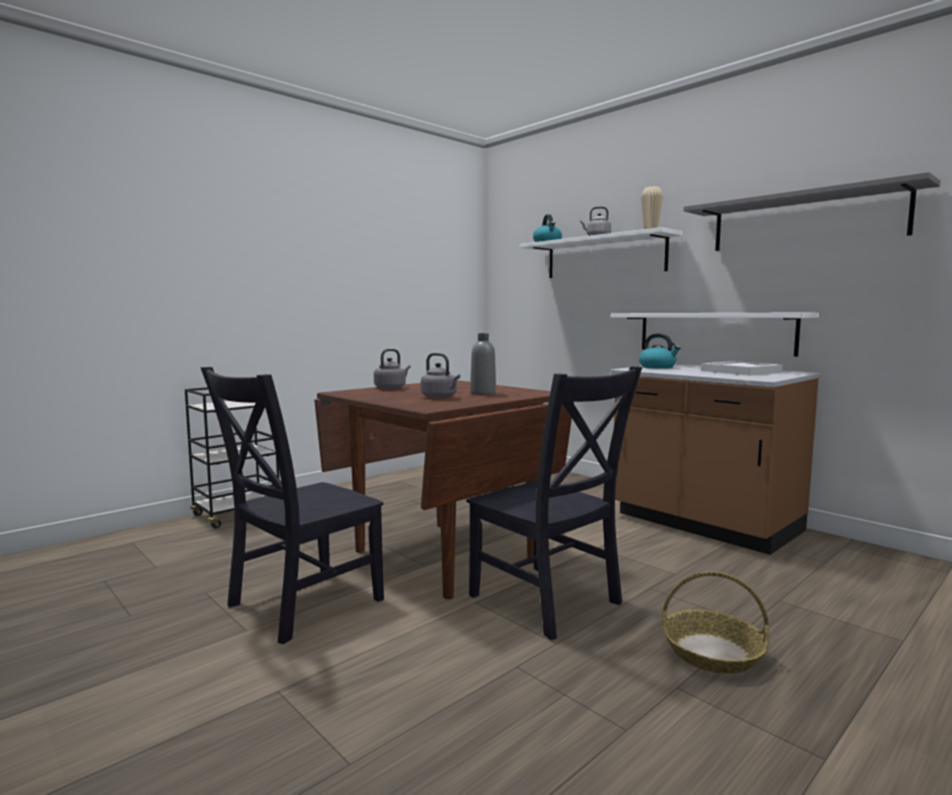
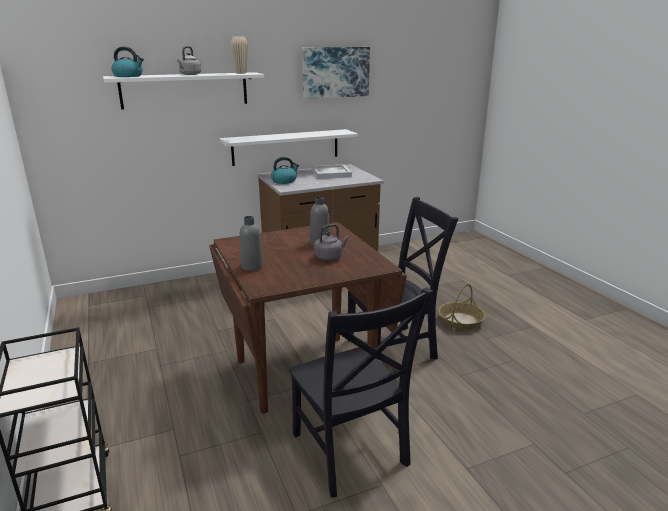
camera: 70 degrees left, 15 degrees up
(391, 388) = (252, 266): grey kettle -> grey bottle
(805, 221) = (335, 72): grey shelf -> picture

